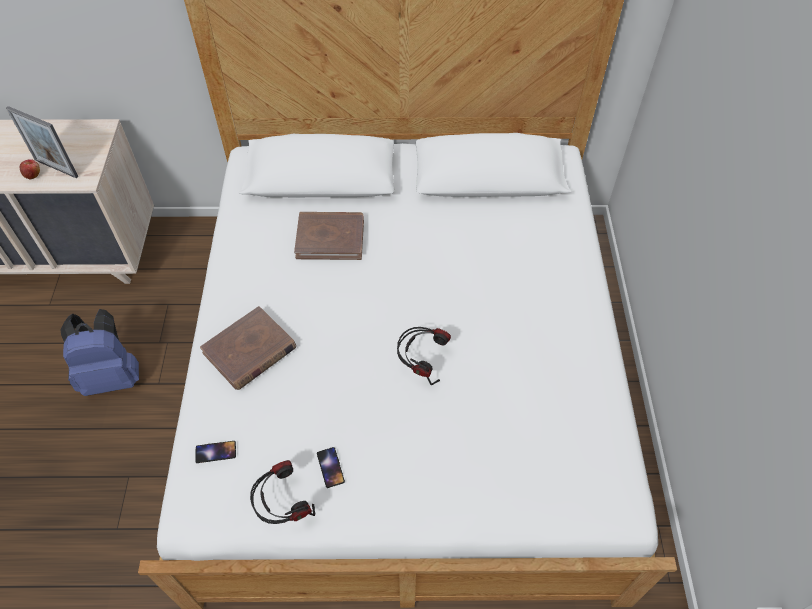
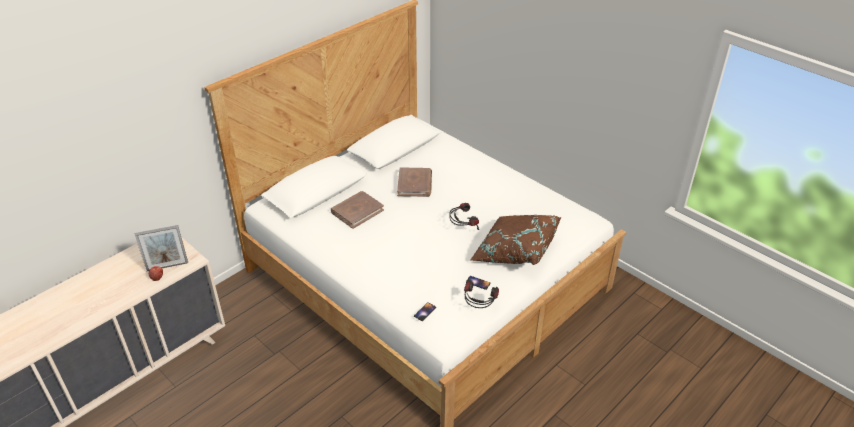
camera: 45 degrees left, 15 degrees down
(112, 376) = (268, 386): blue backpack -> none
(250, 351) = (384, 272): brown book -> brown book (415, 184)
(440, 460) = (514, 251): none -> brown pillow

